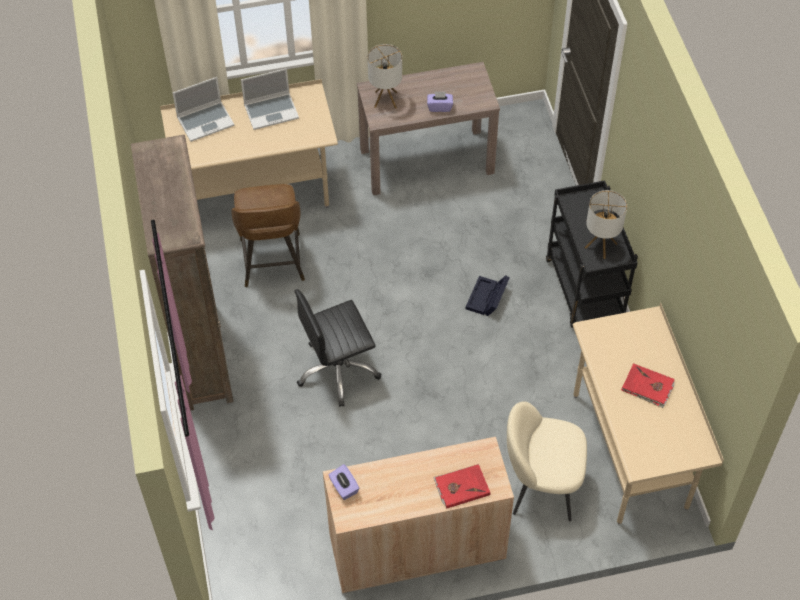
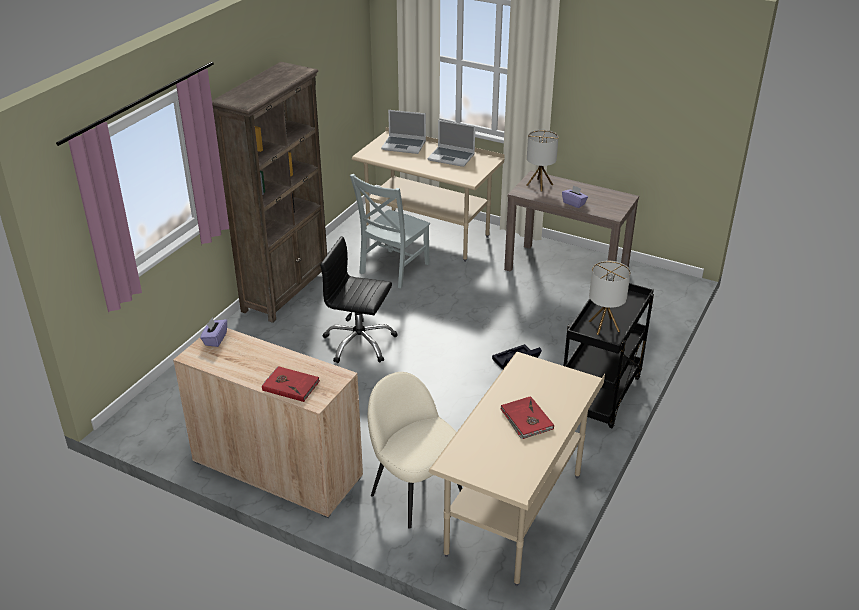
camera: 40 degrees right, 20 degrees down
(272, 262) = (392, 270): brown stool -> grey chair

